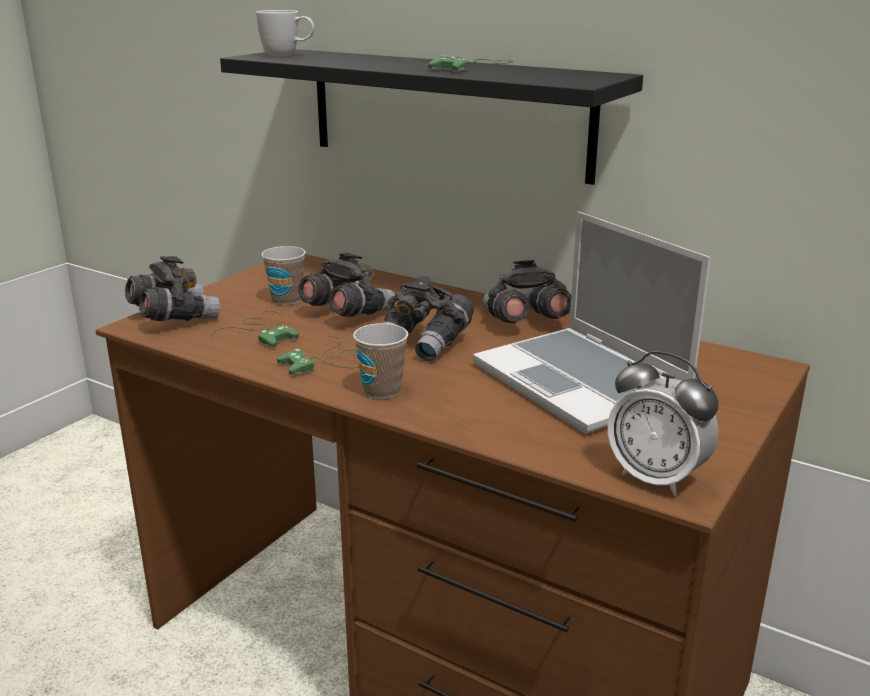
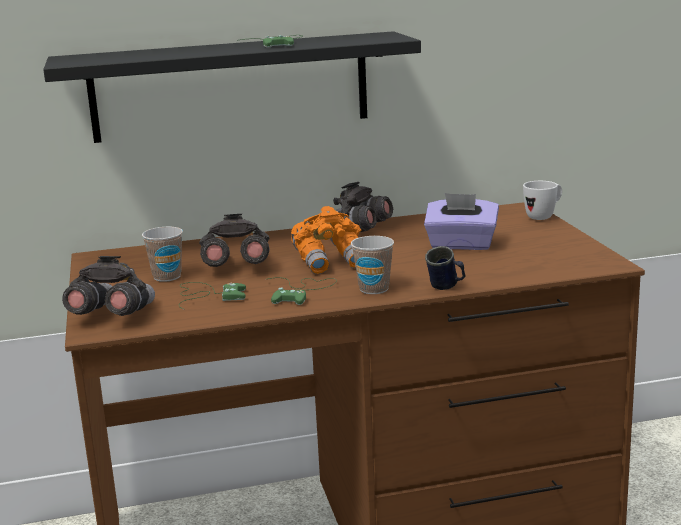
camera: 45 degrees left, 5 degrees down
(288, 55) = (94, 58): white mug -> white mug (544, 216)
(424, 343) = (331, 262): grey binoculars -> orange binoculars
(439, 425) = (446, 288): none -> blue mug
(583, 382) = (461, 245): laptop -> purple tissue box
(656, 478) = (587, 264): alarm clock -> none

